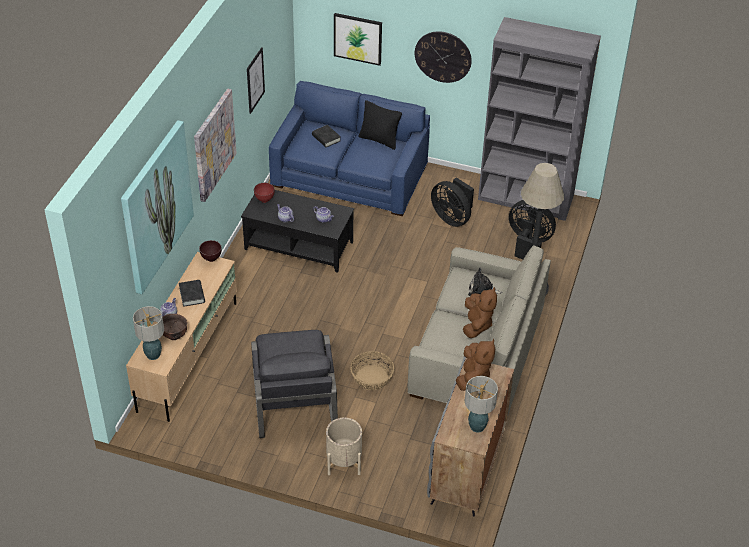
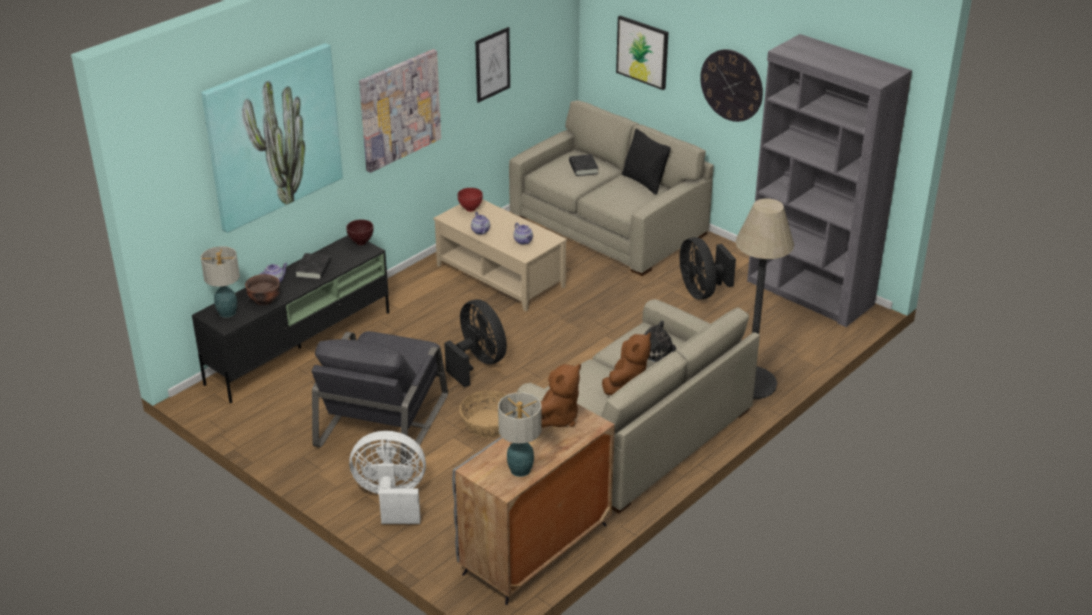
camera: 25 degrees right, 10 degrees down
(189, 355) = (301, 347): beige tv stand -> black tv stand
(299, 245) = (501, 275): black coffee table -> beige coffee table
(344, 462) = (391, 499): beige planter -> white fan
(350, 175) = (609, 224): blue sofa -> beige sofa
(528, 244) = (780, 339): black fan -> black fan (477, 363)

